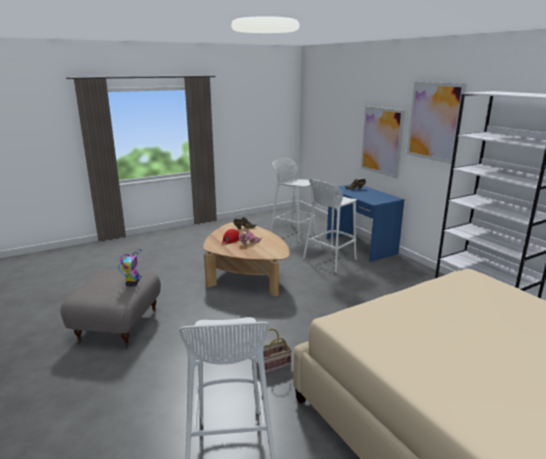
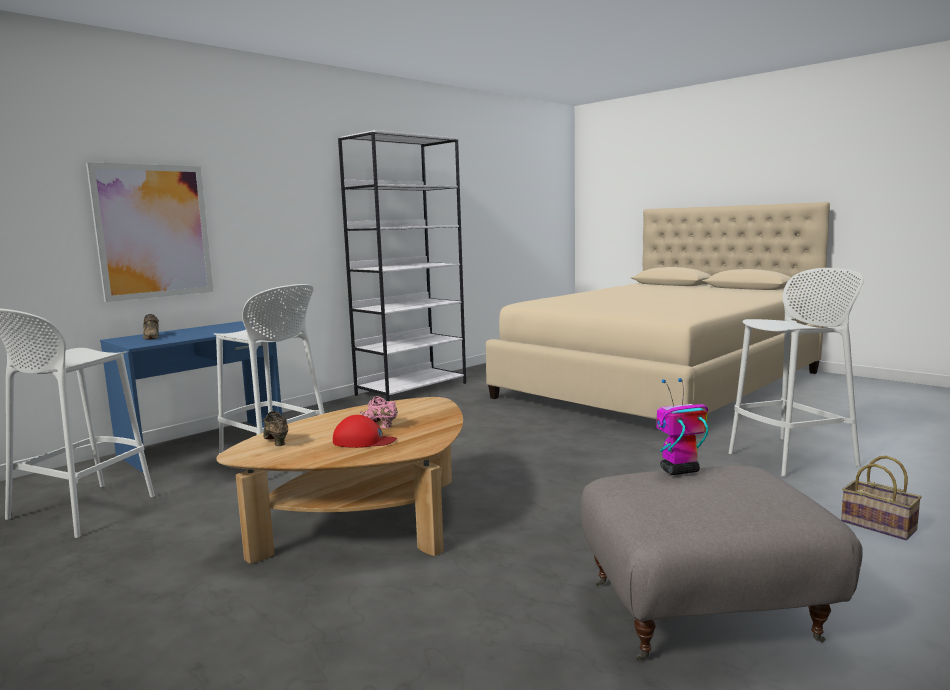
camera: 105 degrees left, 10 degrees down
(272, 366) = (643, 458): basket -> basket (880, 526)
(434, 121) = (264, 182): picture -> none

